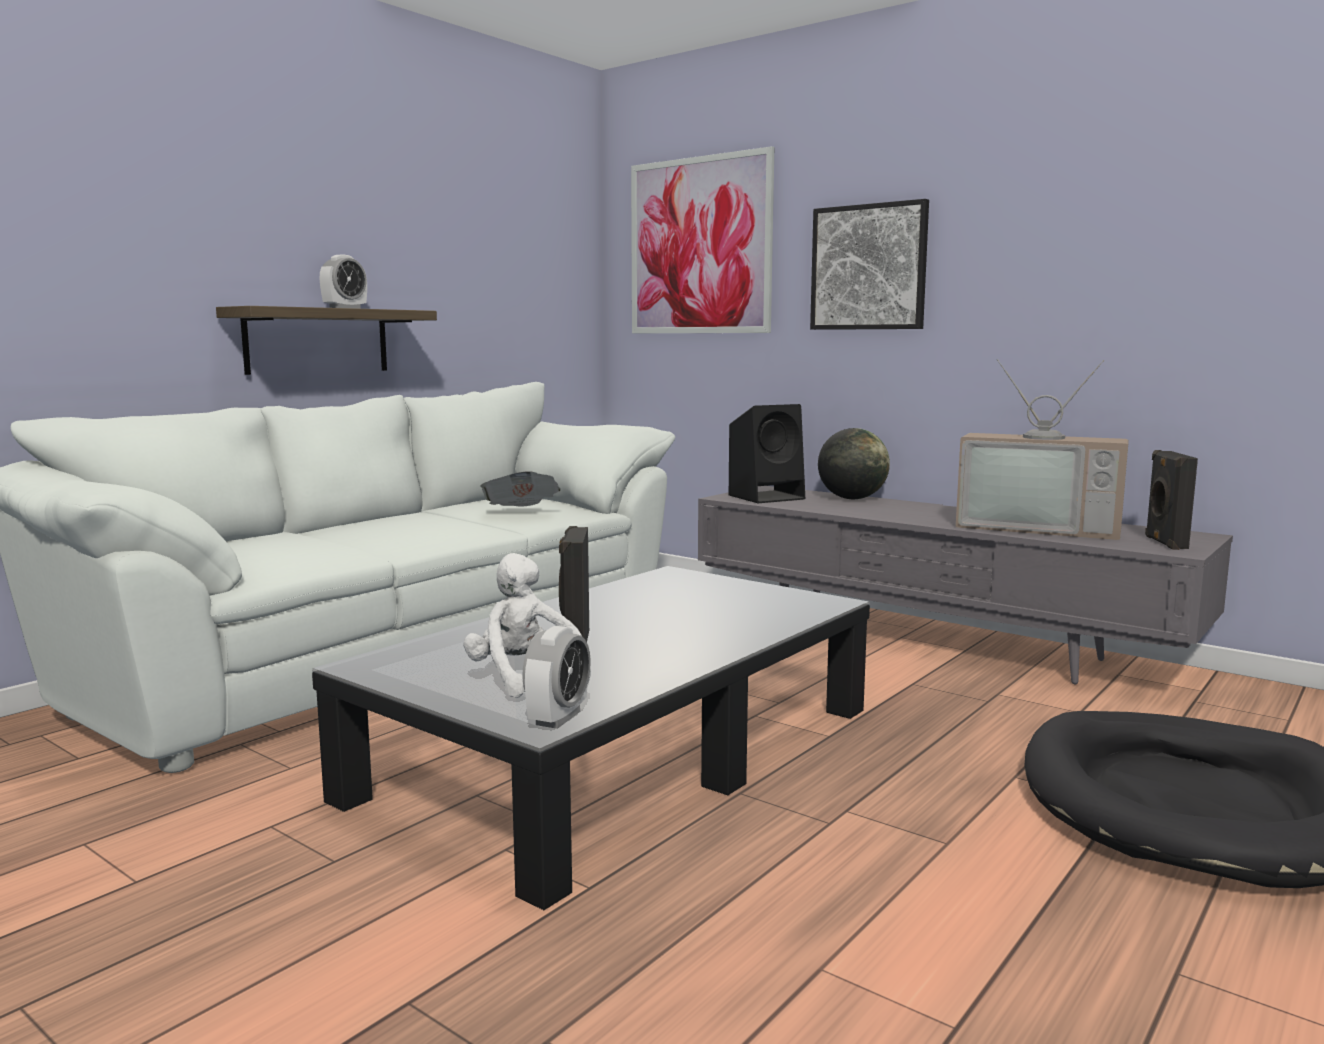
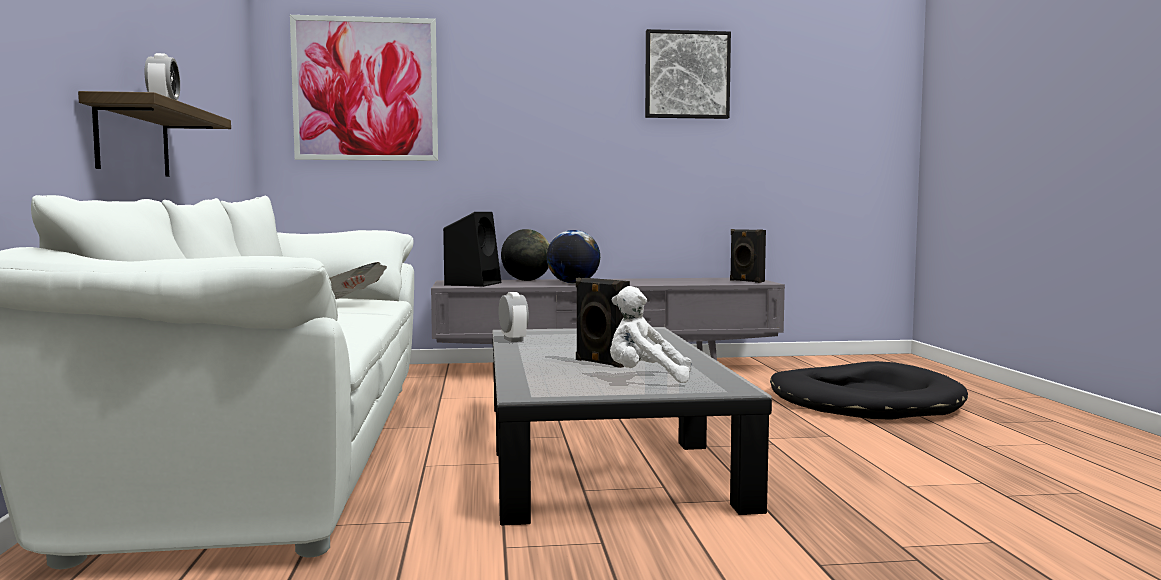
camera: 45 degrees left, 5 degrees down
(558, 718) = (730, 385): alarm clock -> alarm clock (513, 340)
(869, 267) = (519, 115): picture -> picture (687, 75)
(883, 512) = (573, 283): none -> globe
(1039, 527) = (674, 281): television -> none

